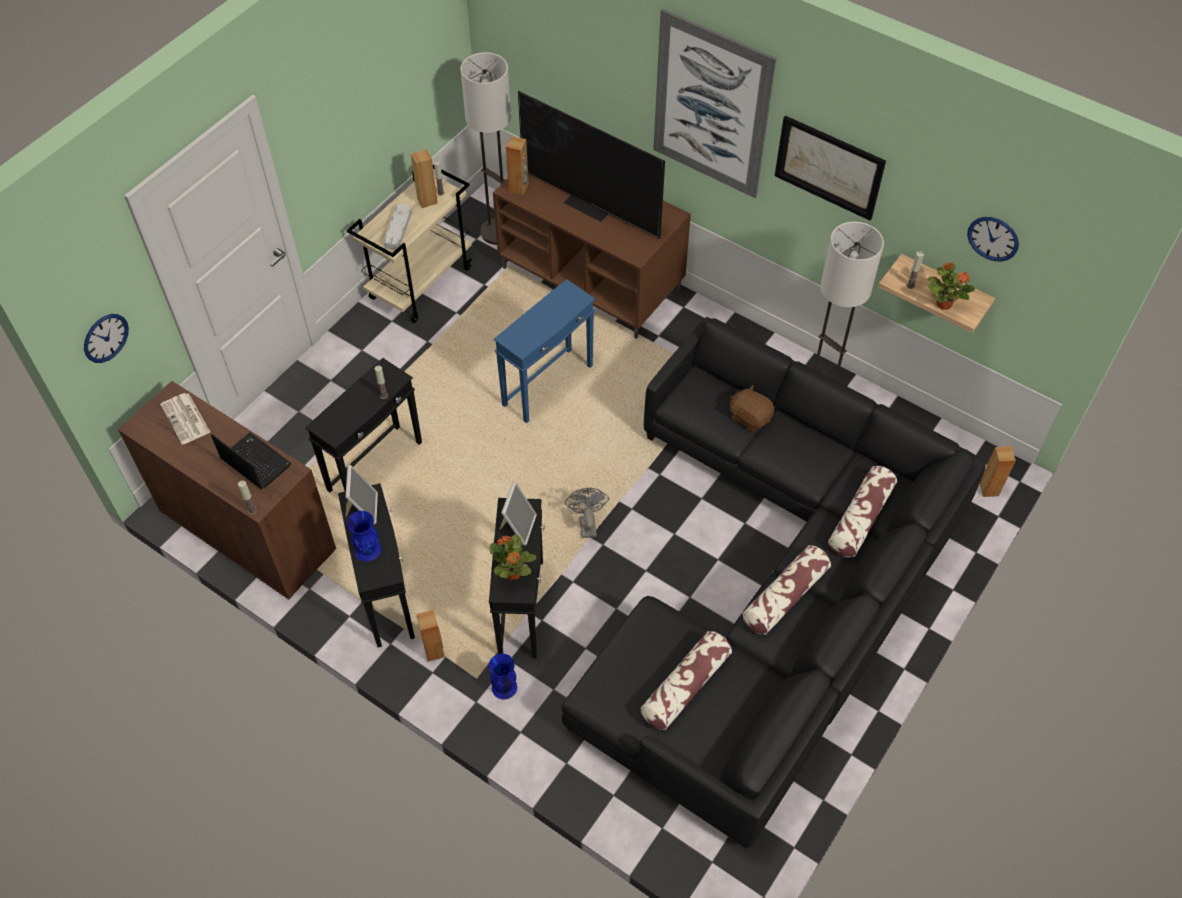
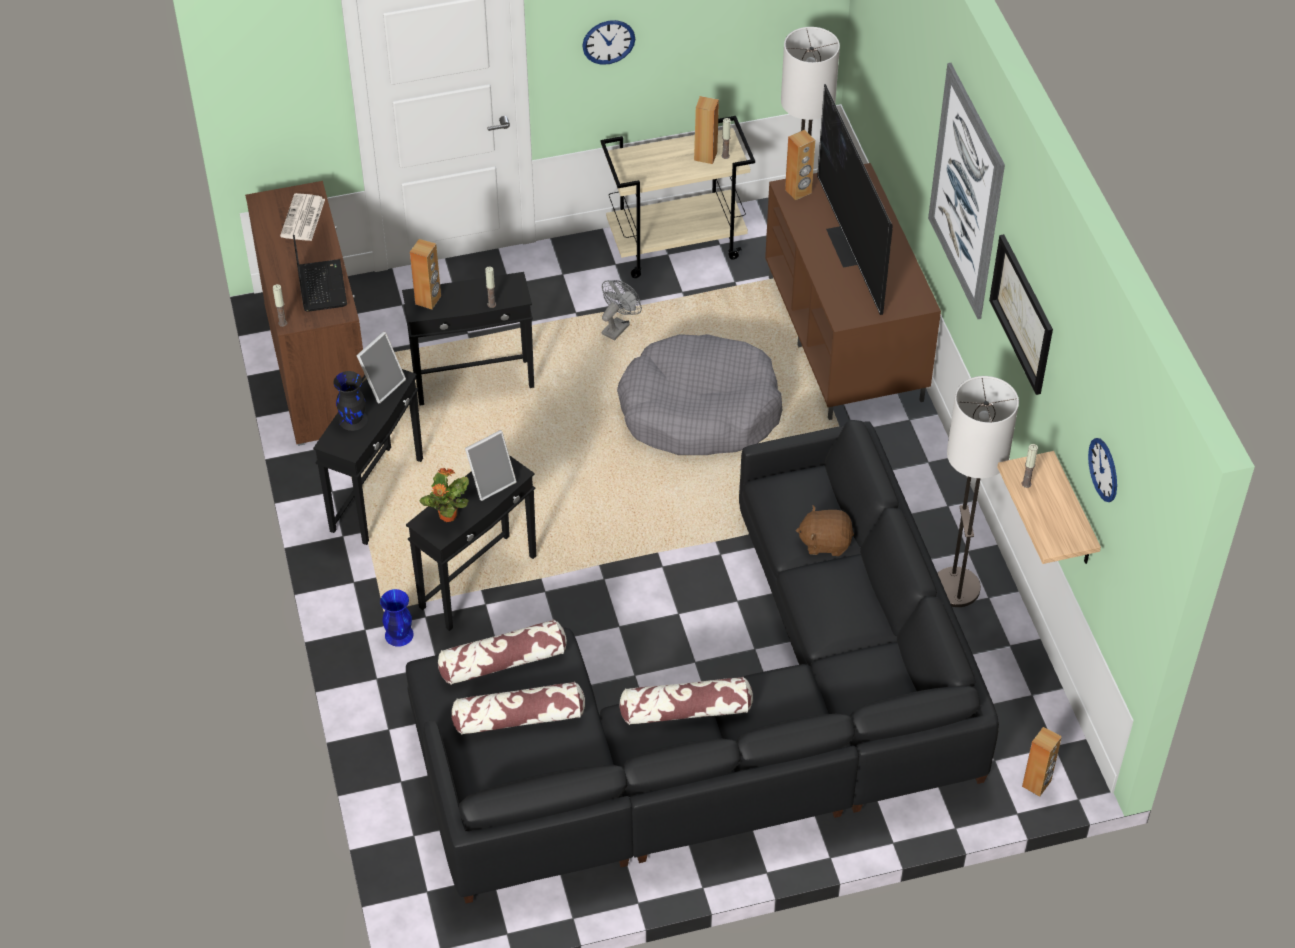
camera: 40 degrees right, 5 degrees down
(105, 338) = (272, 103): wall clock -> wall clock (608, 41)
(368, 549) = (353, 419): blue vase -> black vase
(398, 228) = (653, 167): grey tray -> none
(434, 651) = (372, 566): brown speaker -> brown speaker (428, 300)
(548, 386) = (699, 410): blue side table -> grey dog bed
(587, 523) = (608, 551): grey fan -> grey fan (618, 326)
(750, 417) = (825, 542): brown plush toy -> brown plush toy turned 75 degrees counterclockwise
(860, 518) = (831, 696): pillow -> pillow (502, 662)
(943, 303) = (1040, 519): potted plant -> none

